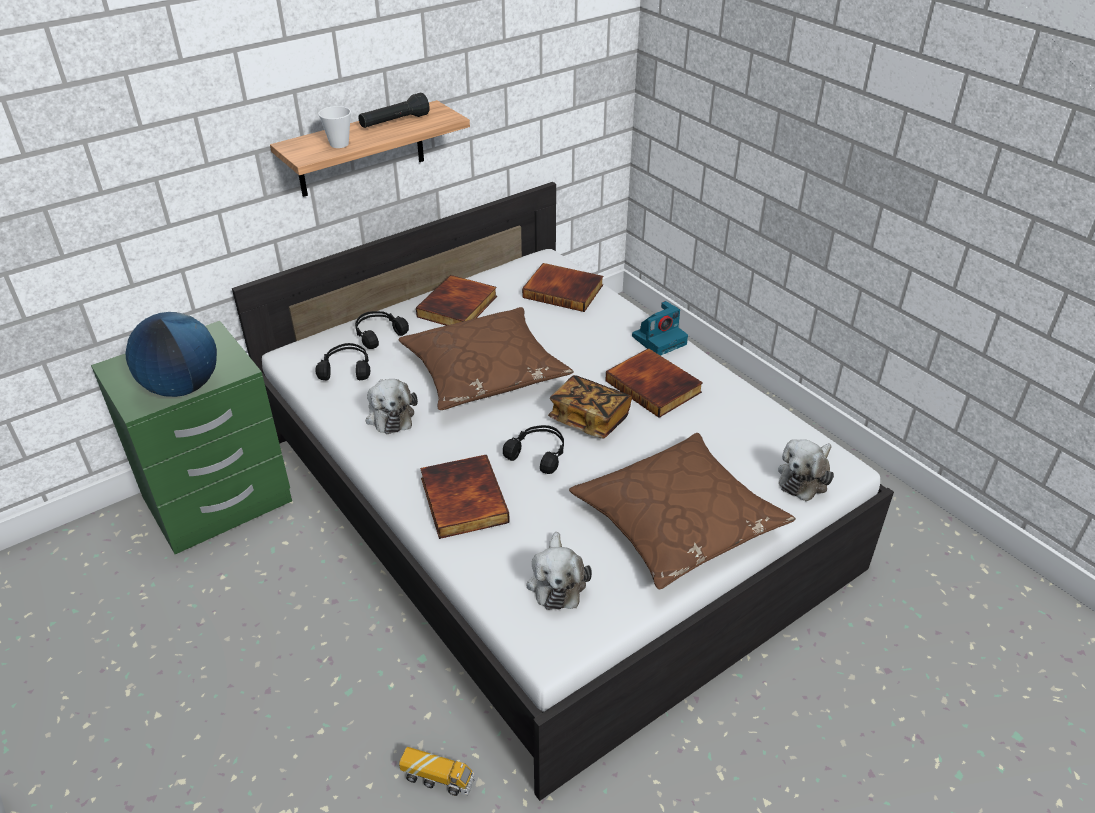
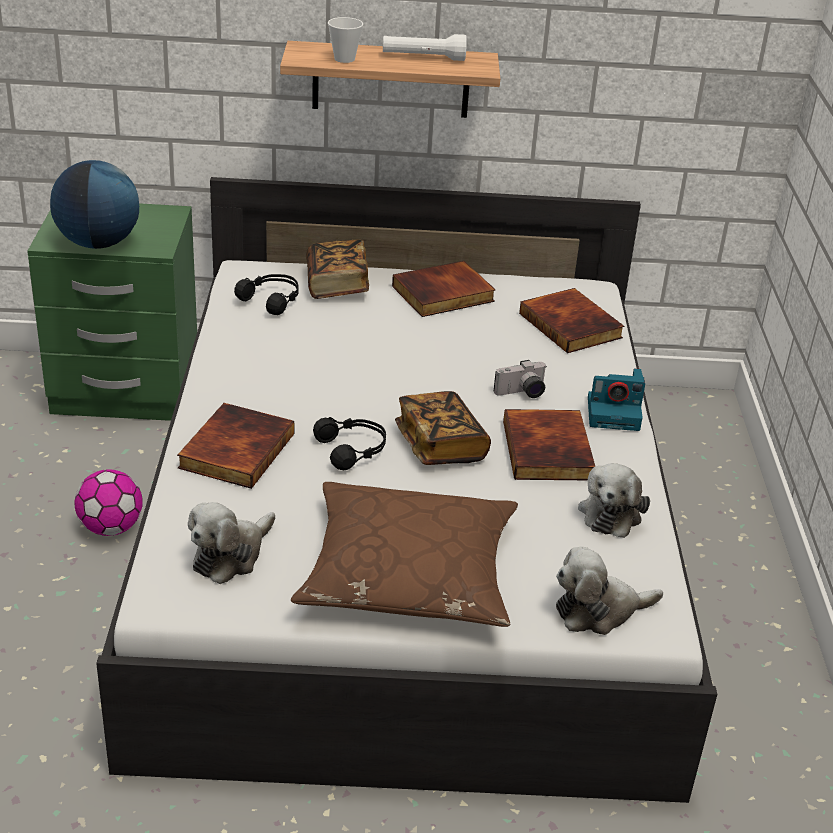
camera: 35 degrees right, 5 degrees down
(330, 616) = (111, 528): none -> football
(378, 334) = (337, 285): black headphones -> book
(390, 415) = (263, 354): plush toy -> plush toy (611, 512)
(394, 122) = (423, 58): black flashlight -> white flashlight
(438, 779) = (51, 702): toy truck -> none
(484, 371) = (394, 359): brown pillow -> none
(591, 354) = (522, 393): none -> camera

